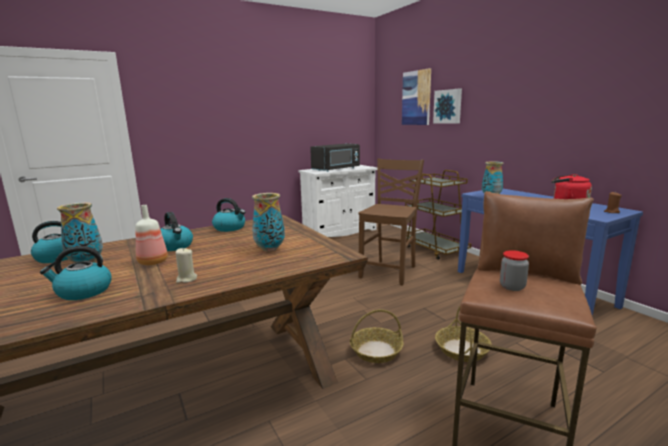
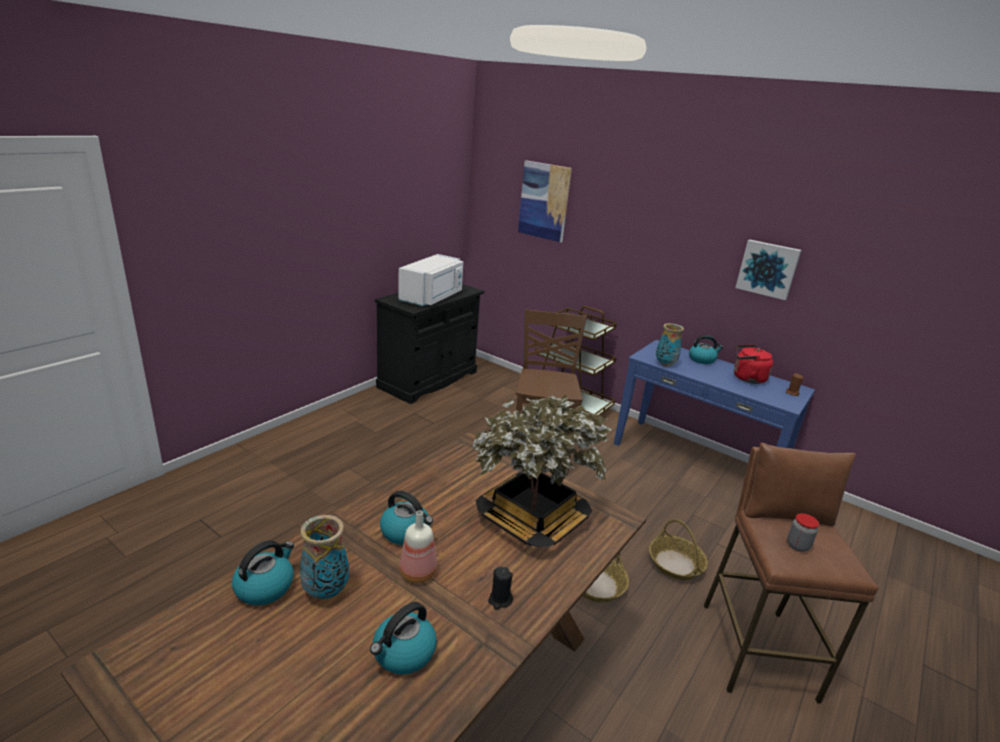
camera: 25 degrees left, 10 degrees up
(186, 279) = (500, 600): beige candle -> black candle
(230, 228) = (432, 475): kettle -> kettle (702, 359)
(270, 249) = (531, 519): vase -> potted plant
(337, 169) = (432, 297): black microwave -> white microwave
(339, 231) = (428, 379): white cabinet -> black cabinet
(448, 106) = (594, 225): picture -> picture (768, 269)

